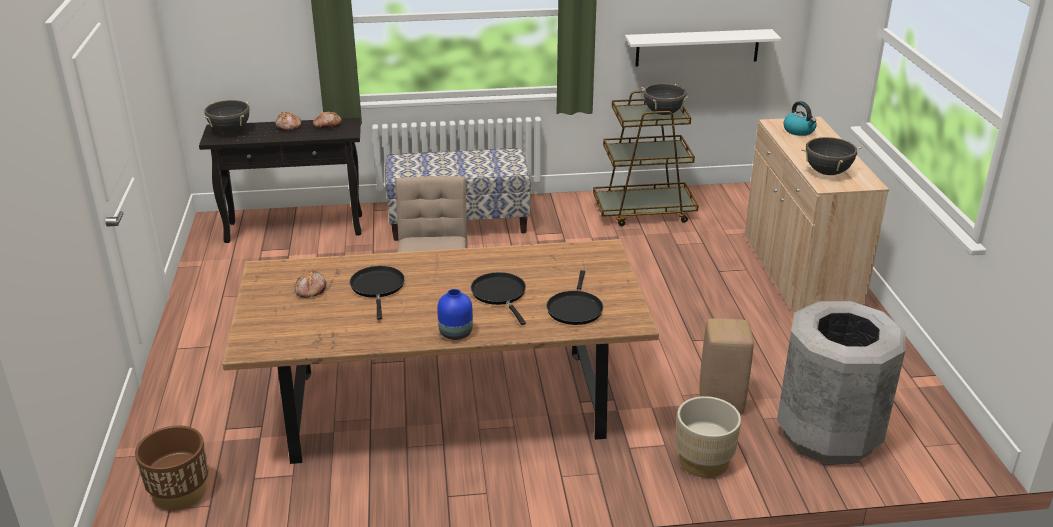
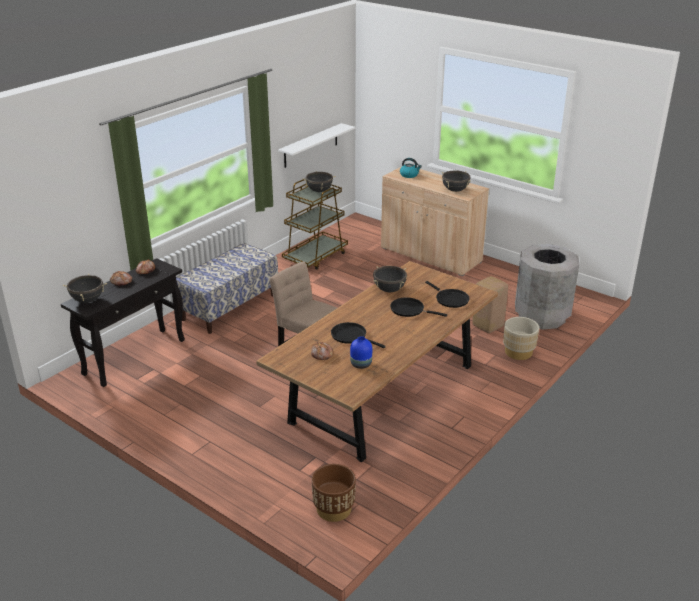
camera: 45 degrees left, 0 degrees up
(456, 333) = (425, 335): blue vase -> blue vase (361, 364)
(525, 260) = (389, 290): none -> black cooking pot

